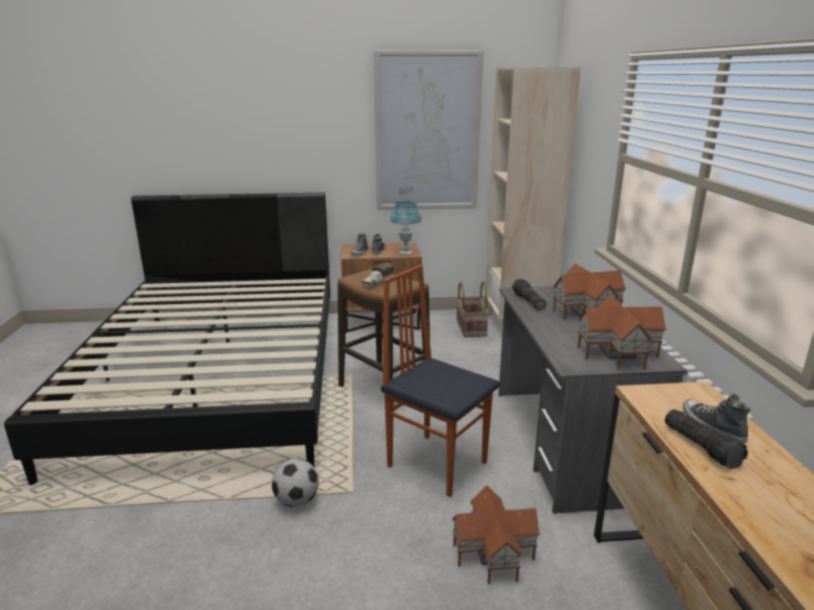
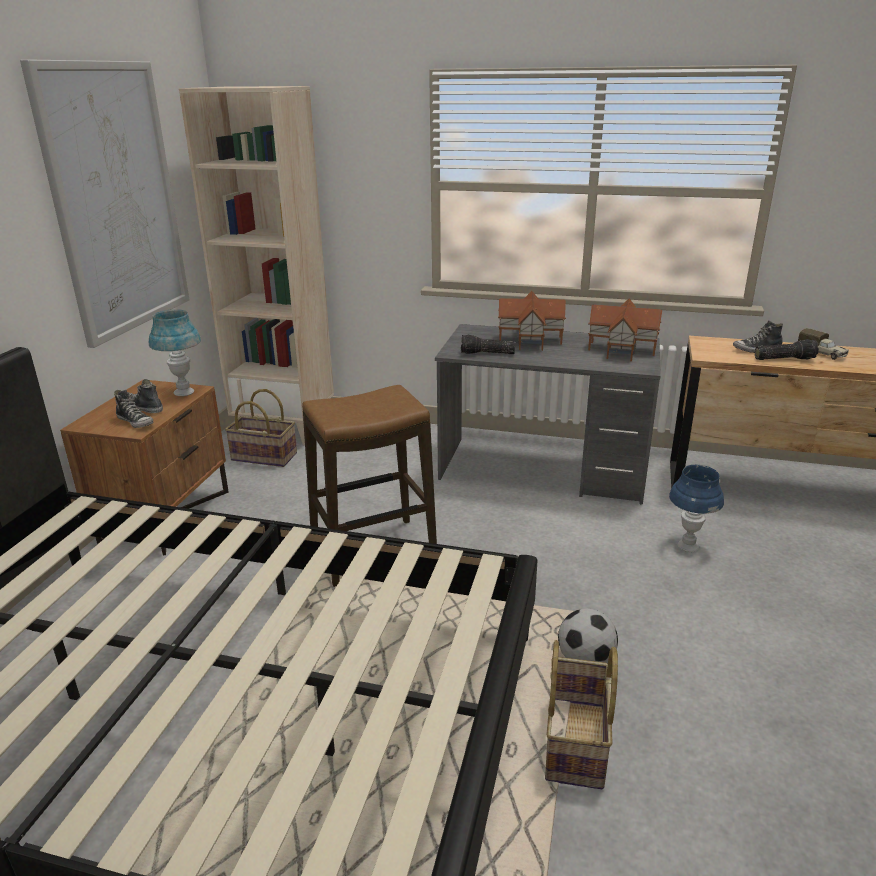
camera: 70 degrees left, 5 degrees up
(212, 506) = (577, 743): none -> basket
(377, 283) = (367, 410): toy truck -> toy truck (821, 353)
(437, 463) = (547, 546): chair -> none
(494, 553) = (687, 546): toy house -> blue table lamp

